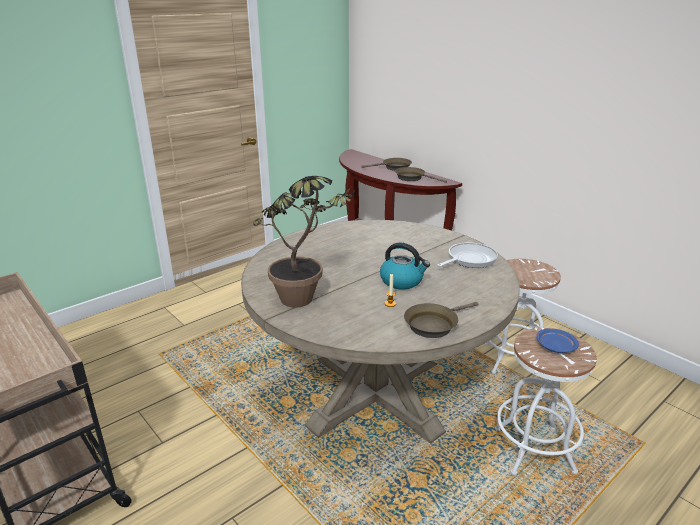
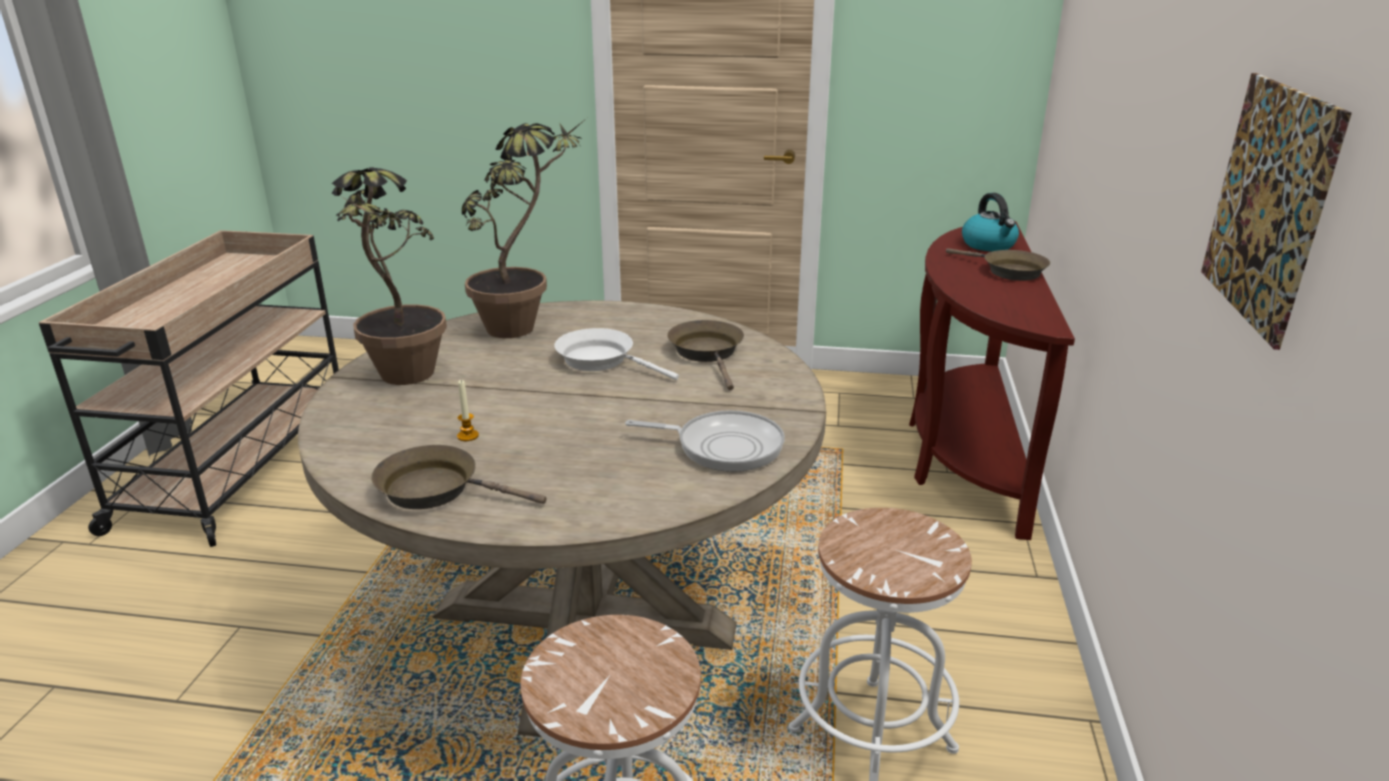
camera: 50 degrees right, 0 degrees up
(285, 257) = (525, 324): none -> potted plant
(356, 254) = (601, 360): none -> white frying pan
(402, 281) = (557, 420): kettle -> kettle (989, 245)
(412, 178) = (995, 297): brown frying pan -> brown frying pan (708, 353)
(555, 346) = (621, 670): blue plate -> none
(609, 106) = (1267, 204): none -> picture

